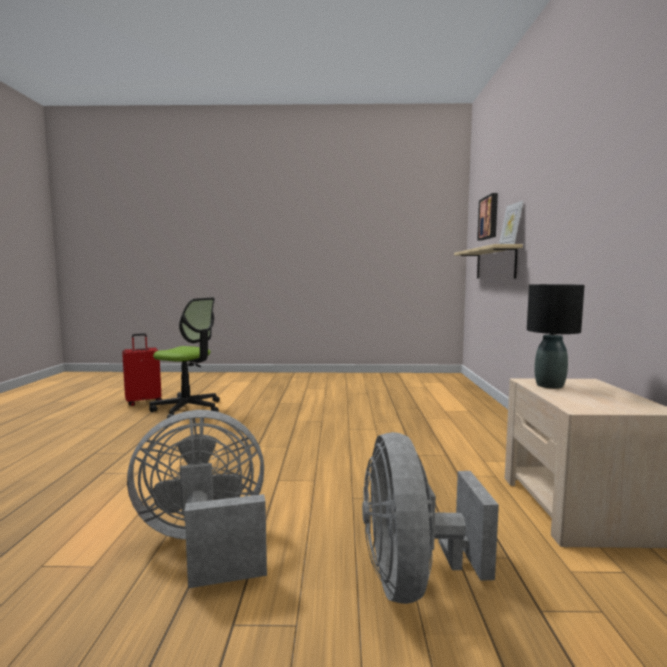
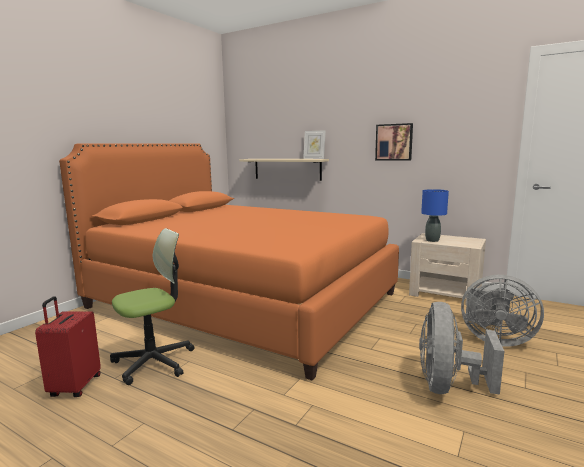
camera: 60 degrees left, 5 degrees up
(336, 404) = (243, 300): none -> orange bed
(489, 217) = (272, 134): picture -> picture (394, 142)
(549, 386) = (432, 240): black table lamp -> blue table lamp

